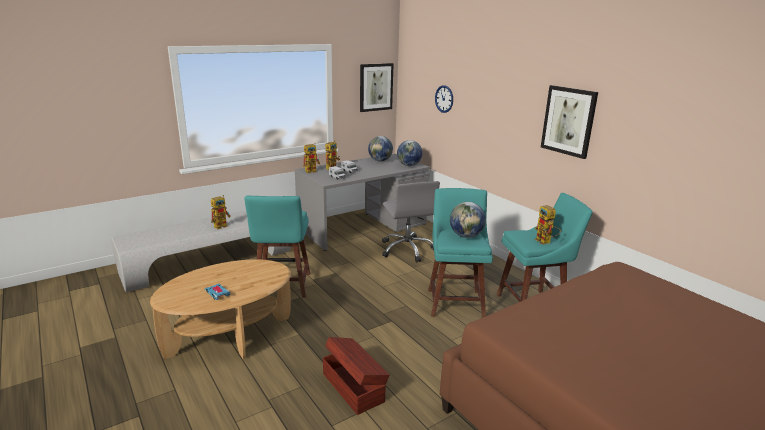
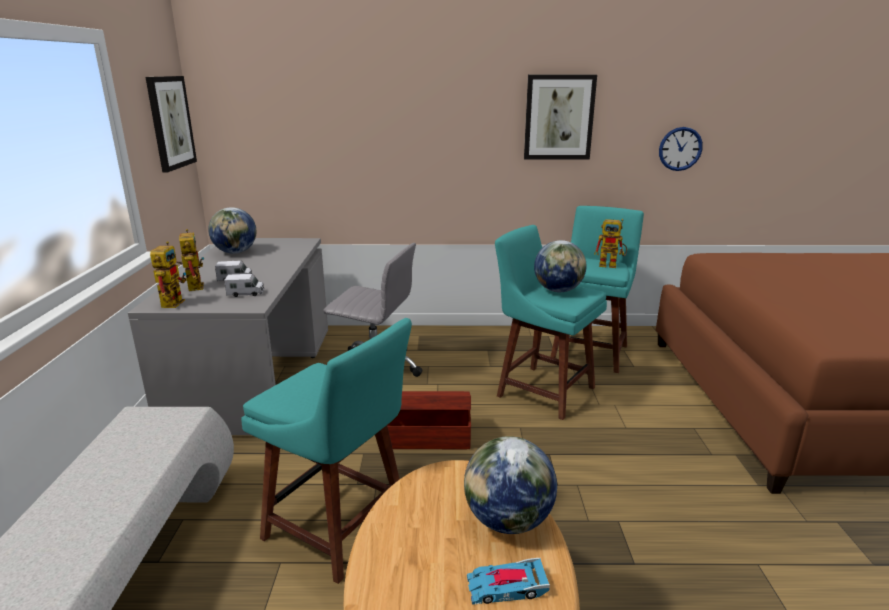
camera: 55 degrees left, 0 degrees up
(222, 225) = (114, 497): toy robot -> none
(353, 386) = (697, 554): brown storage box -> brown storage box (426, 436)
(409, 165) = (292, 245): globe -> globe (508, 521)
(444, 99) = (322, 124): wall clock -> wall clock (680, 149)

